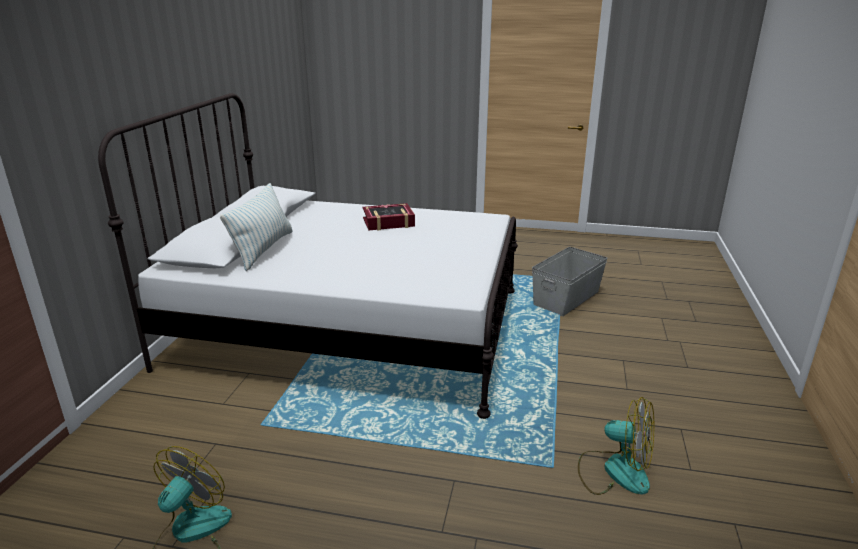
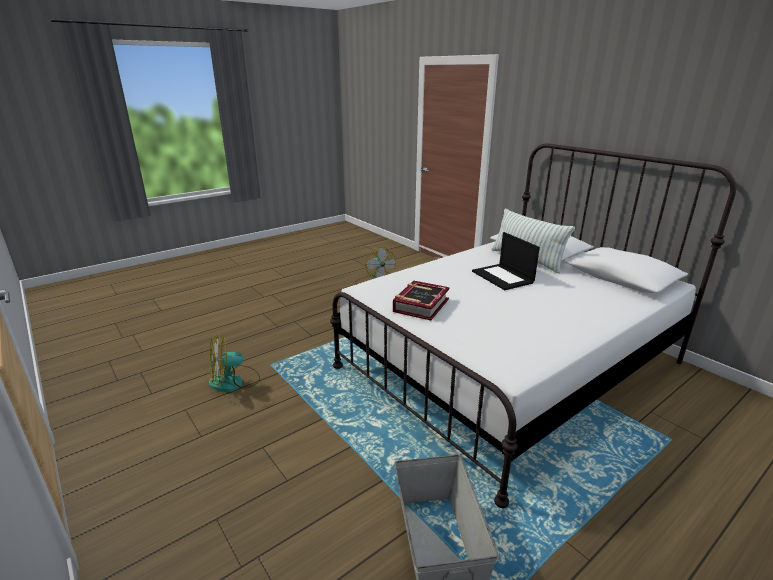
camera: 130 degrees right, 0 degrees up
(333, 248) = (503, 277): none -> laptop
(388, 222) = (548, 312): book -> book (420, 305)

